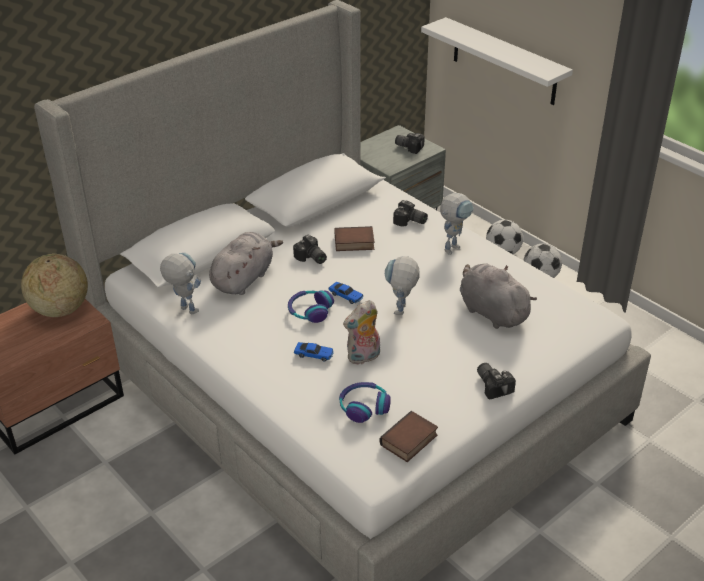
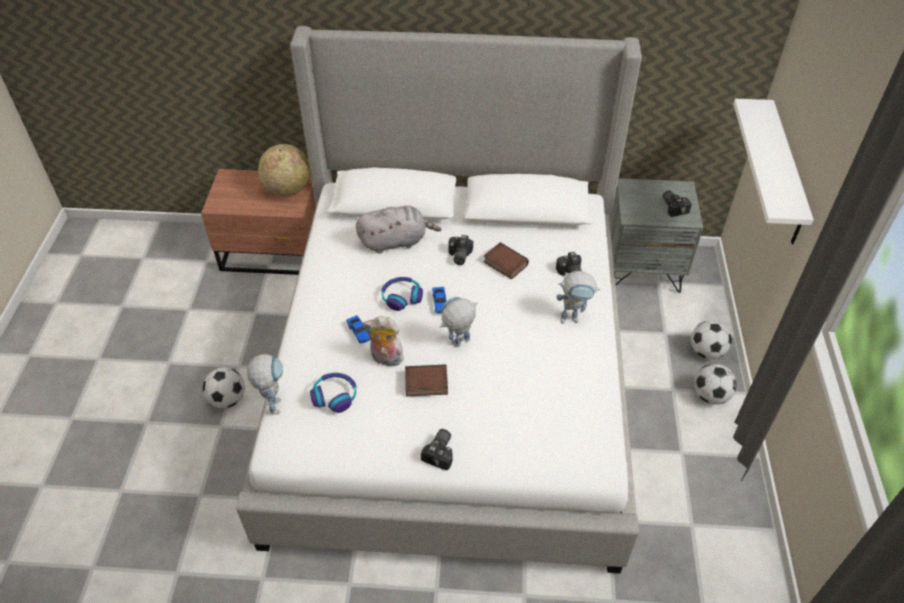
camera: 45 degrees right, 10 degrees up
(179, 545) = (227, 399): none -> football
(184, 308) = (333, 238): toy robot -> toy robot (273, 402)
(409, 441) = (327, 445): book -> book (425, 384)
(491, 312) = (523, 394): grey plush toy -> none

